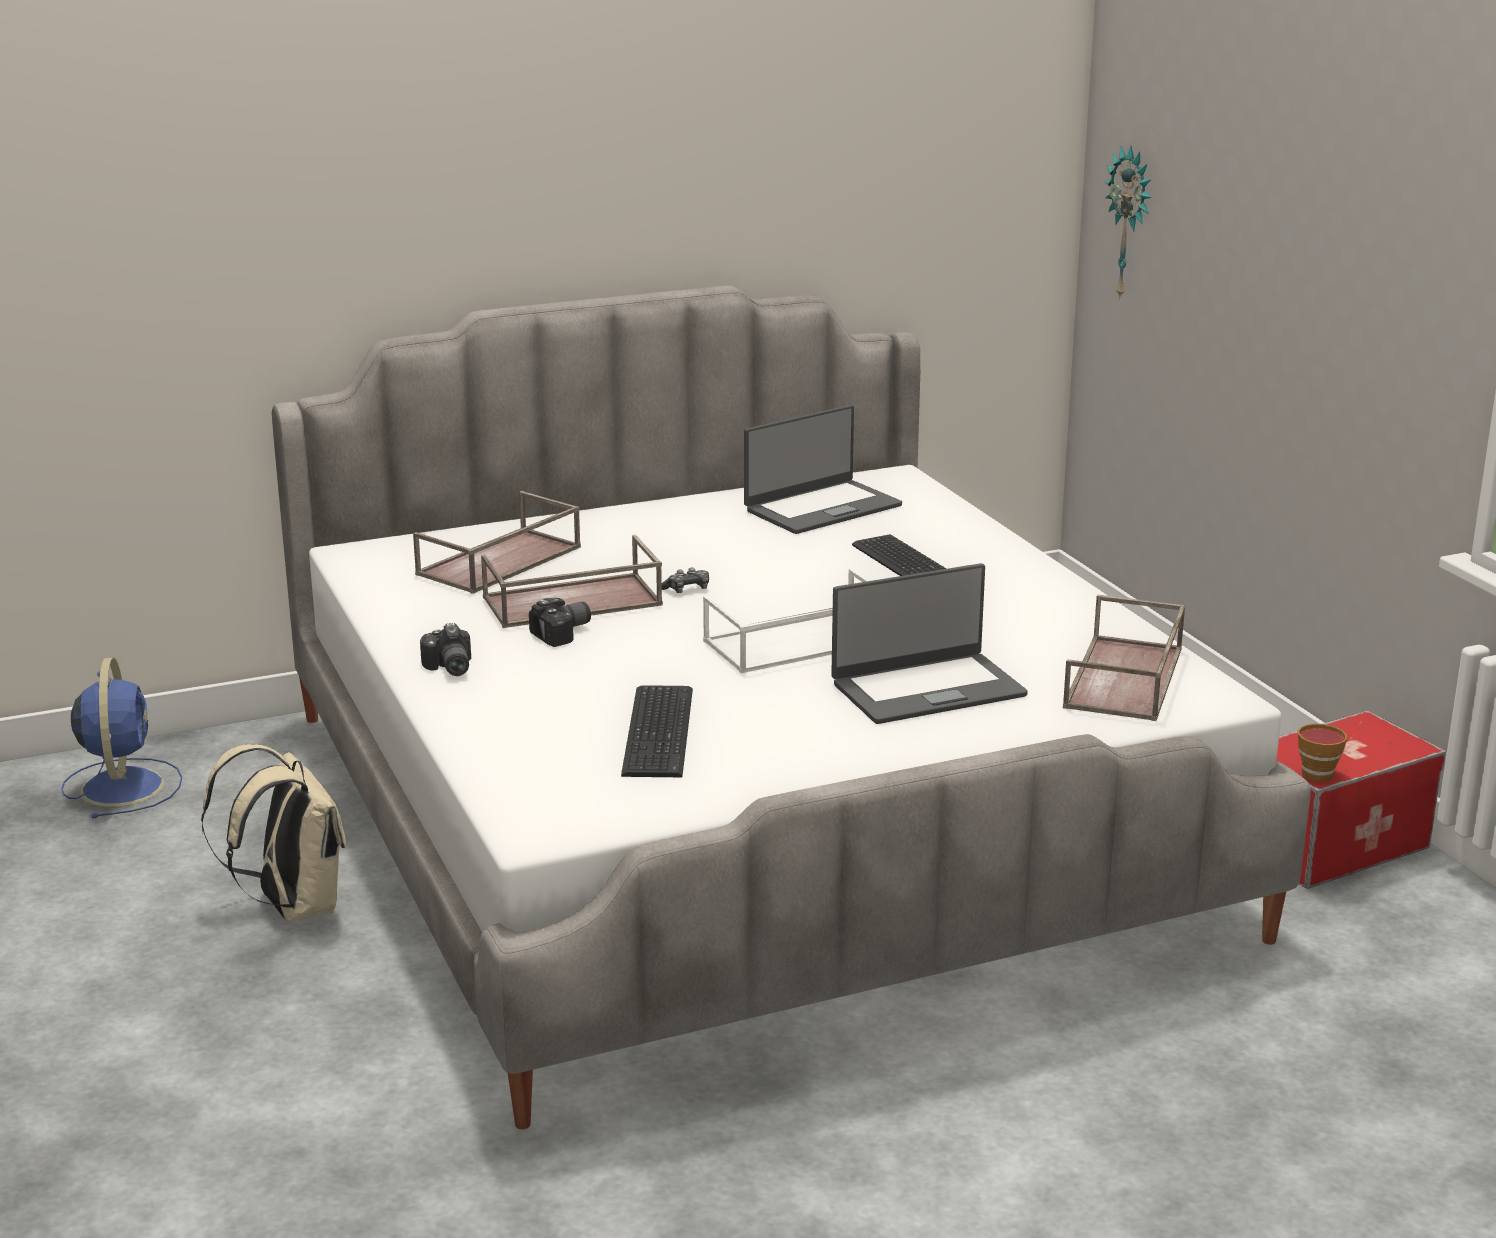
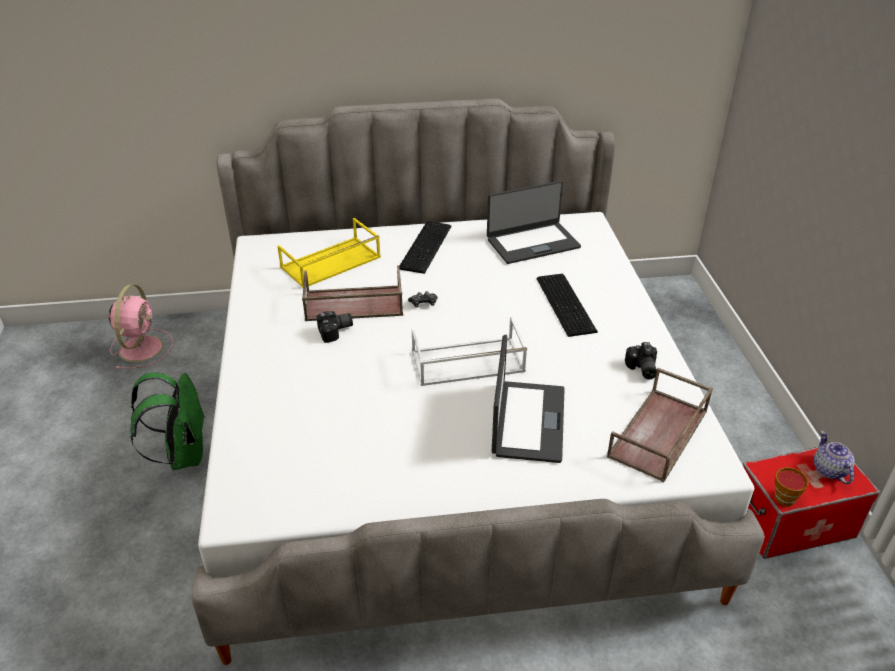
camera: 15 degrees right, 15 degrees up
(122, 786) = (141, 347): blue fan -> pink fan
(292, 907) = (183, 454): beige backpack -> green backpack
(448, 668) = (257, 352): camera -> camera (641, 369)
(499, 562) = (330, 263): brown tray -> yellow tray
(662, 730) = (350, 432): keyboard -> keyboard (427, 246)
(927, 689) = (527, 421): laptop -> laptop turned 75 degrees counterclockwise
(1130, 223) = (764, 78): wall clock -> none
(1368, 739) = (829, 470): none -> teapot

